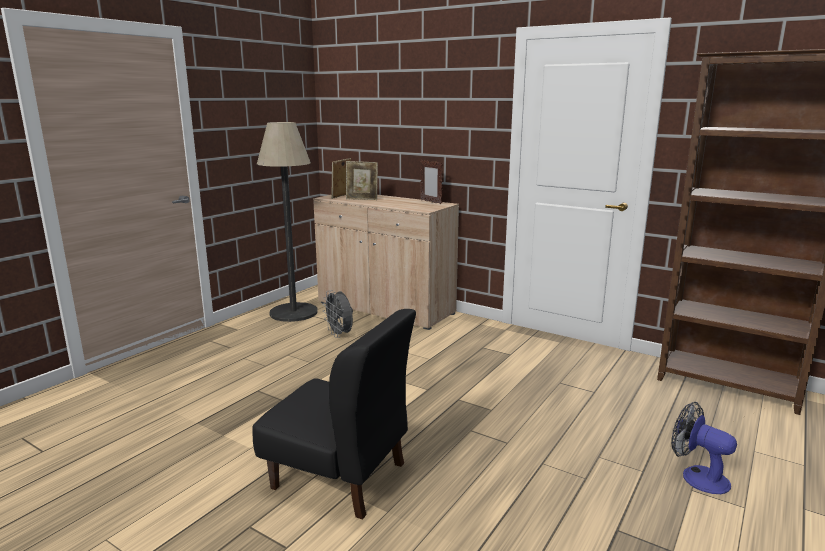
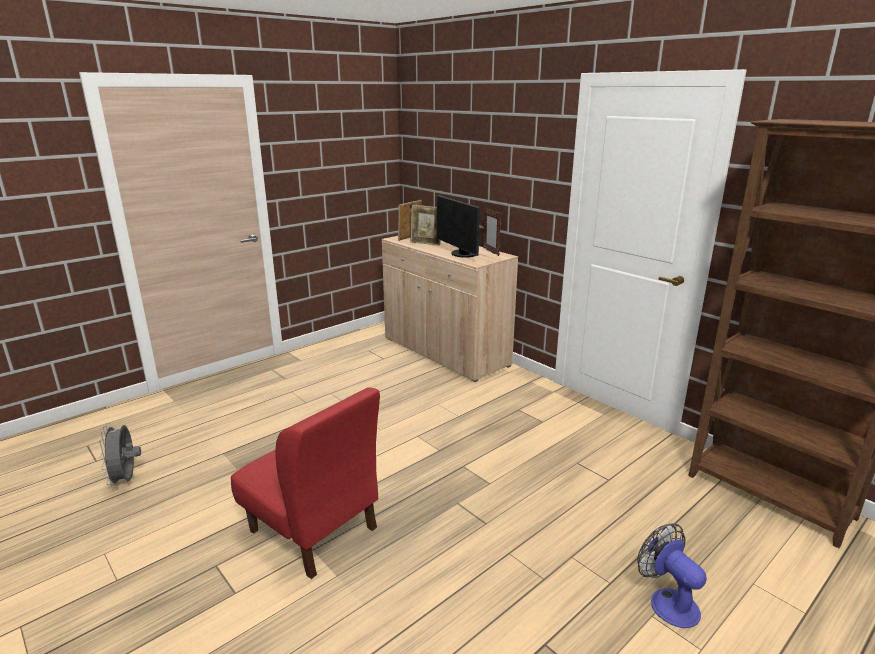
camera: 15 degrees right, 5 degrees up
(293, 312) = (358, 347): floor lamp -> none
(340, 335) = (387, 377): grey fan -> grey fan (126, 480)
(340, 476) = (313, 530): black chair -> red chair
(405, 205) = (461, 254): none -> monitor

